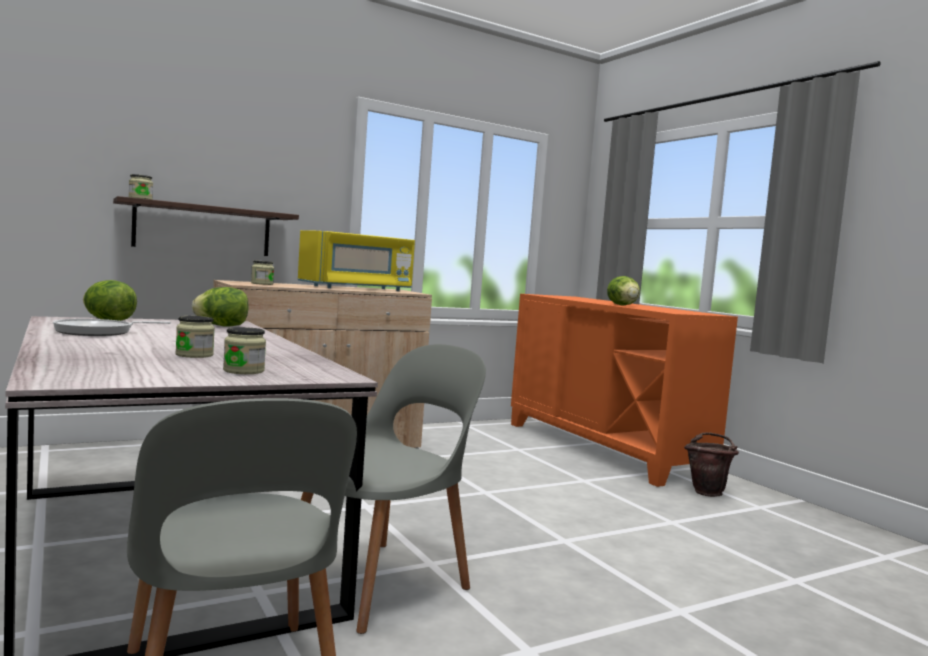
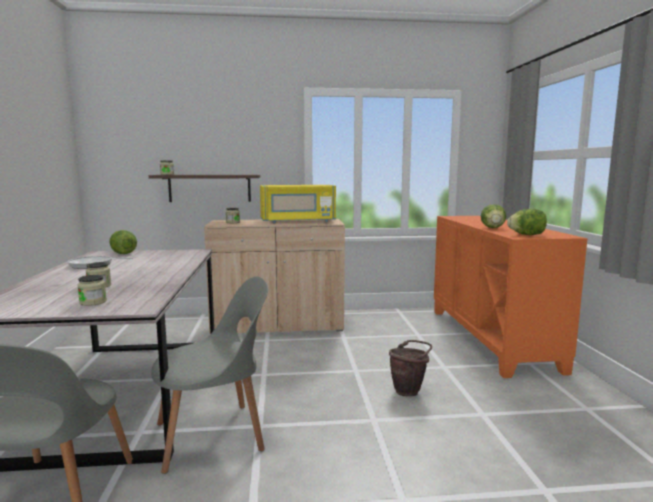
camera: 25 degrees right, 5 degrees up
(222, 326) = (181, 255): lettuce -> lettuce (527, 235)
(708, 492) = (547, 388): brown bucket -> brown bucket (409, 391)

